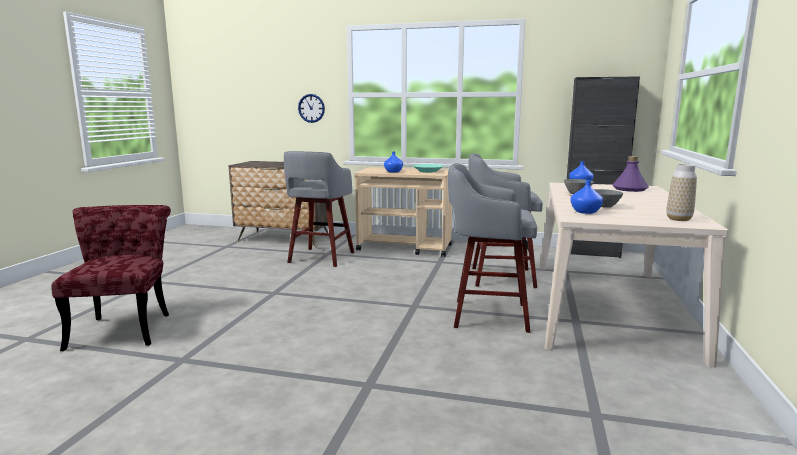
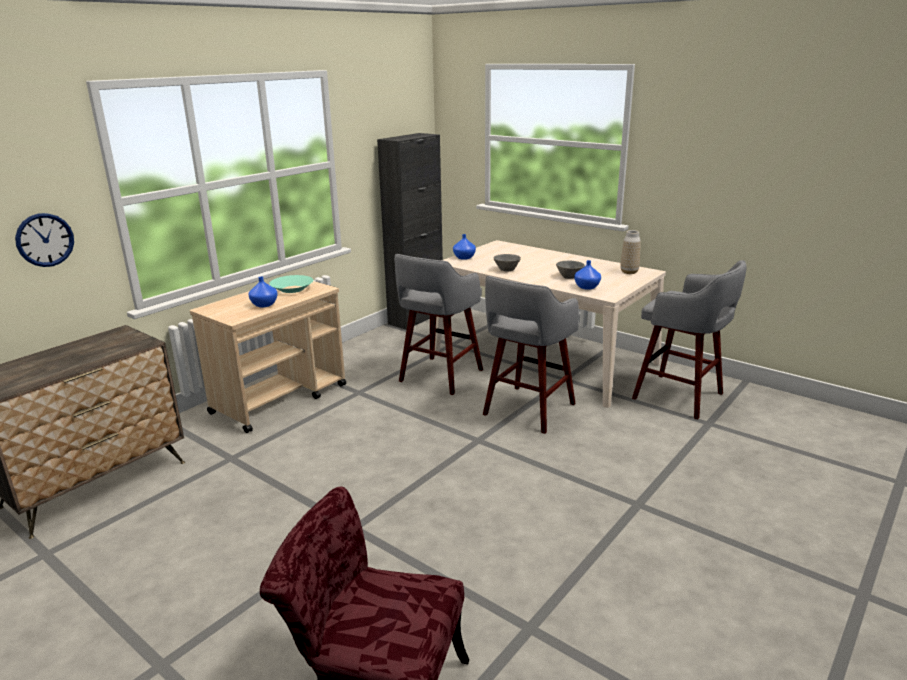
camera: 65 degrees left, 10 degrees up
(320, 258) = (244, 467): grey stool -> grey stool (680, 397)
(629, 189) = (503, 251): purple bottle -> none

